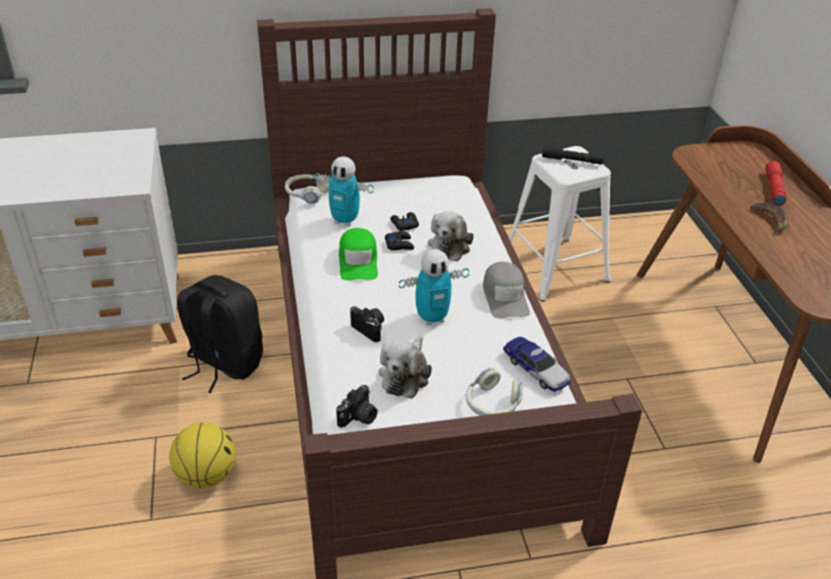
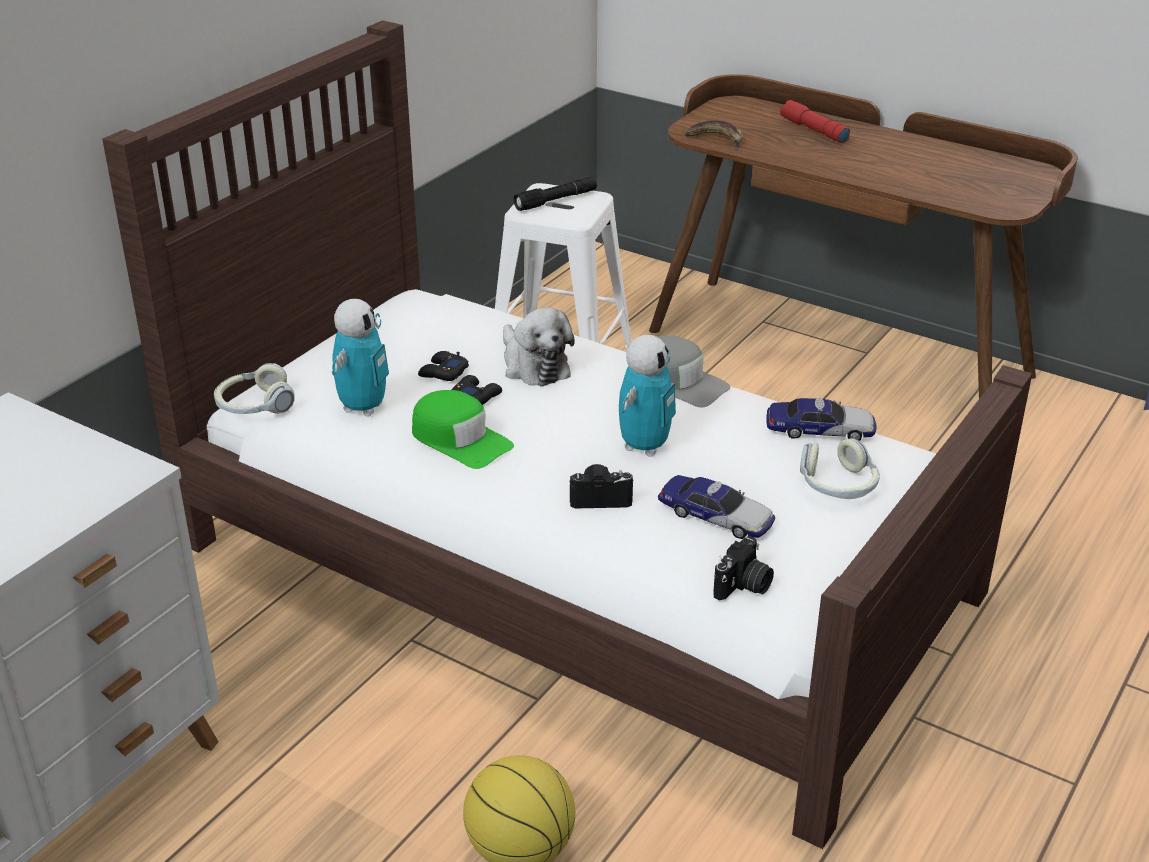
camera: 45 degrees left, 5 degrees down
(224, 364) = (331, 719): black backpack -> none
(345, 221) = (363, 407): toy robot -> toy robot turned 45 degrees counterclockwise
(359, 417) = (744, 586): camera -> camera turned 45 degrees clockwise
(405, 375) = (715, 516): plush toy -> toy car
(770, 220) = (858, 159): banana -> banana (716, 139)

